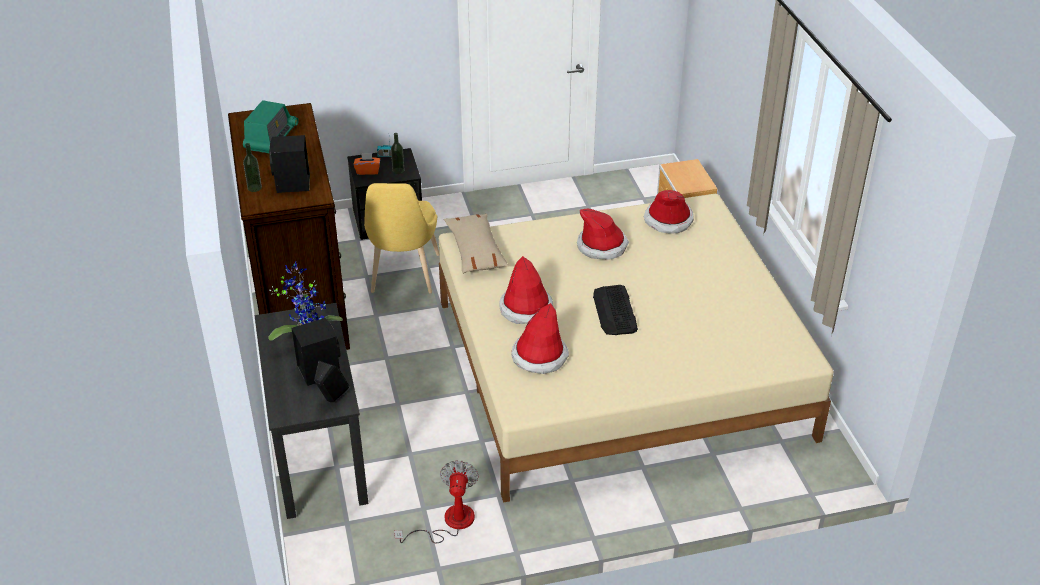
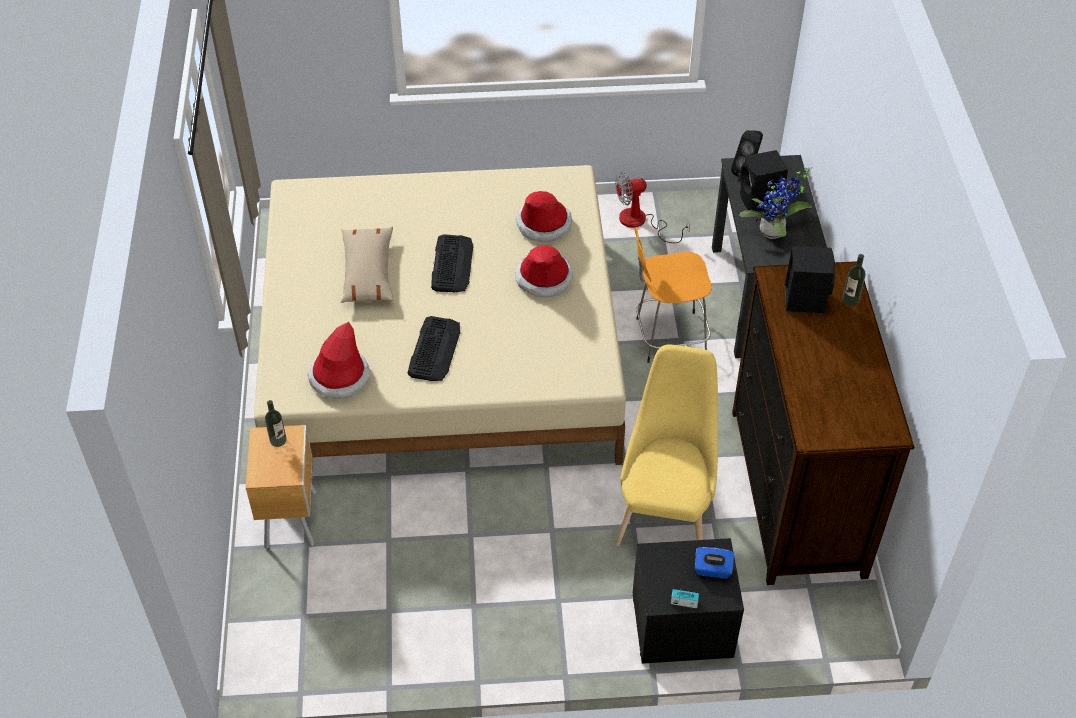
camera: 170 degrees left, 10 degrees up
(271, 138) = (843, 383): radio -> none
(367, 171) = (712, 570): orange tissue box -> blue tissue box
(398, 170) = (668, 564): bottle -> bottle (278, 440)
(410, 404) = (668, 337): none -> orange stool
(449, 522) = (641, 222): fan -> fan turned 60 degrees clockwise
(475, 250) = (584, 362): beige pillow -> beige pillow (368, 273)
(602, 246) = (434, 349): hat -> keyboard

